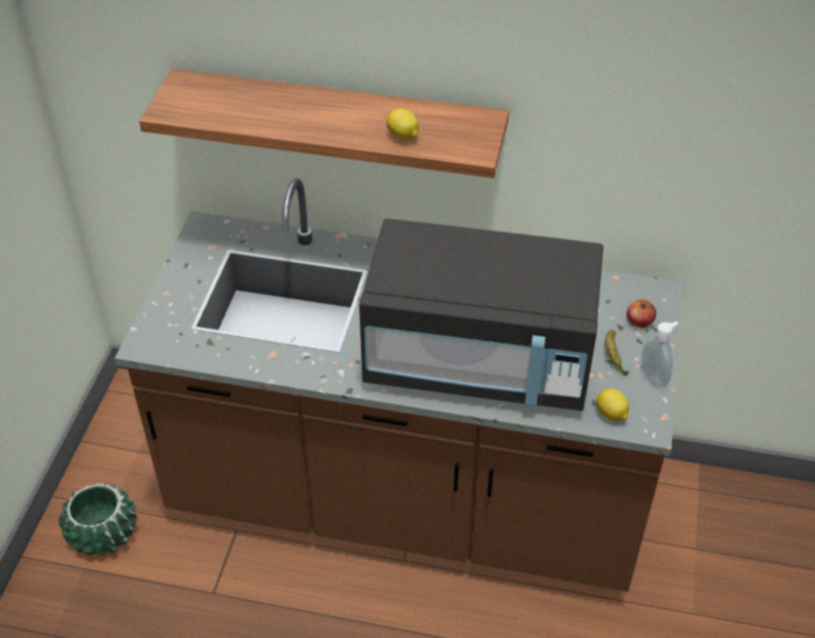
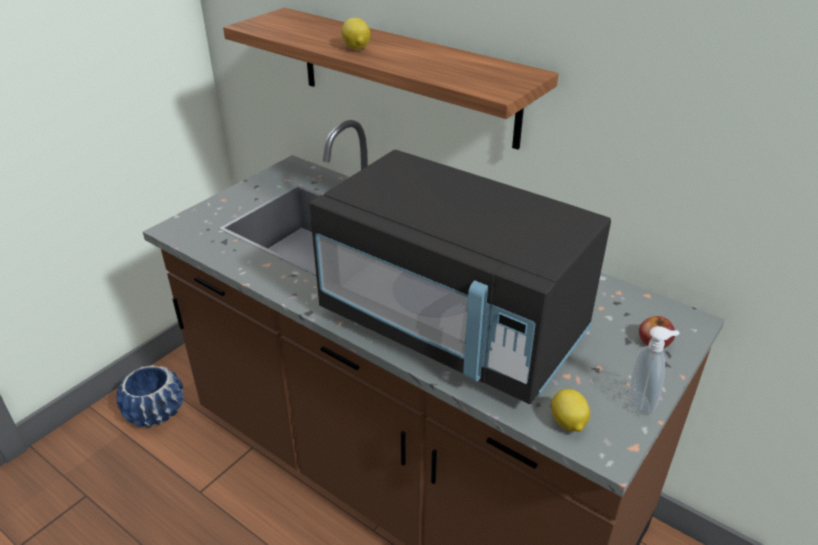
camera: 25 degrees right, 10 degrees down
(103, 534) = (155, 412): green planter -> blue planter
(403, 137) = (434, 70): lemon -> lemon (356, 48)
(613, 356) = (604, 365): banana -> none

